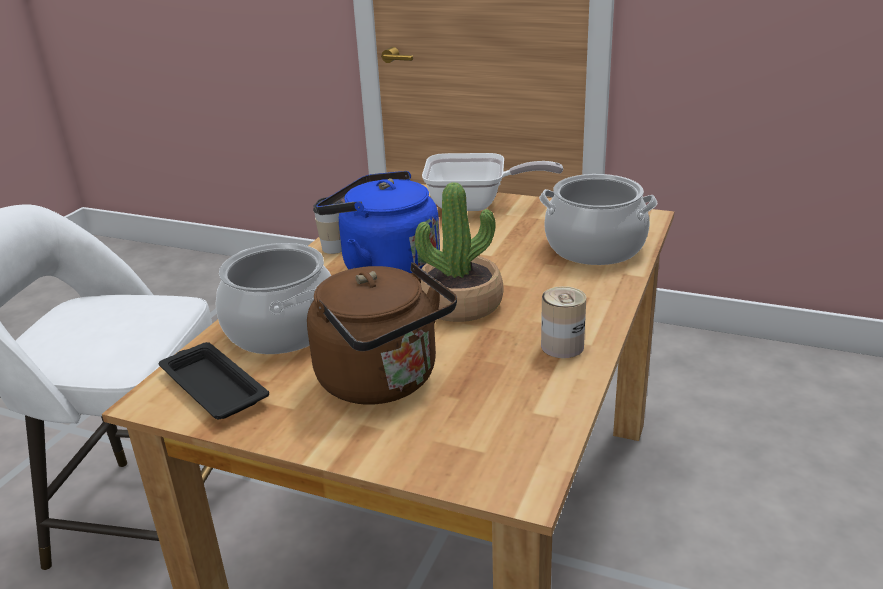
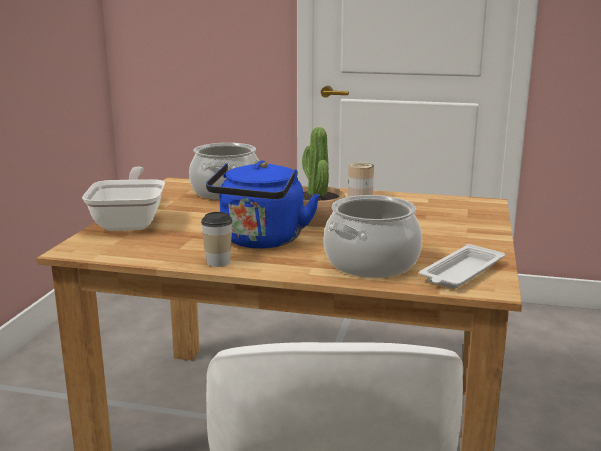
camera: 100 degrees left, 10 degrees down
(212, 387) = (461, 273): black tray -> white tray
(384, 382) = (421, 230): brown kettle -> none

